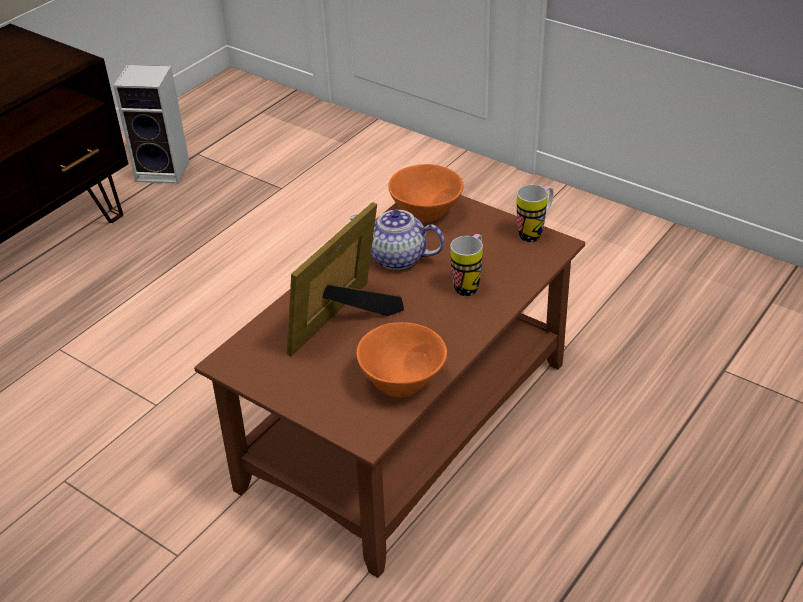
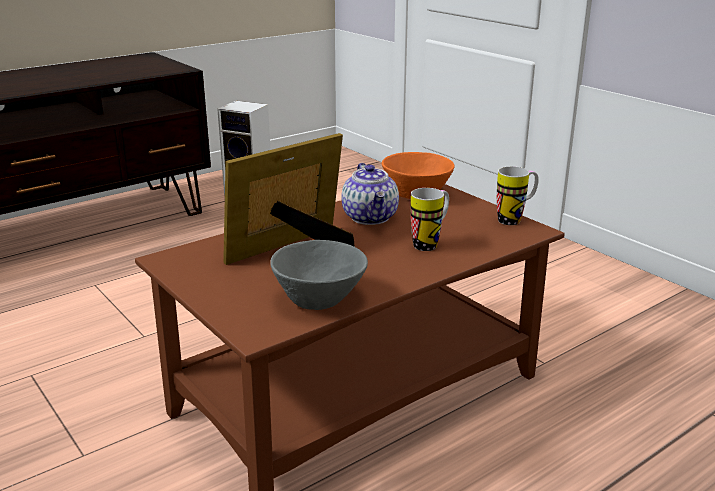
camera: 15 degrees right, 15 degrees down
(396, 258) = (371, 217): teapot -> teapot turned 135 degrees counterclockwise
(404, 382) = (321, 300): orange bowl -> grey bowl

